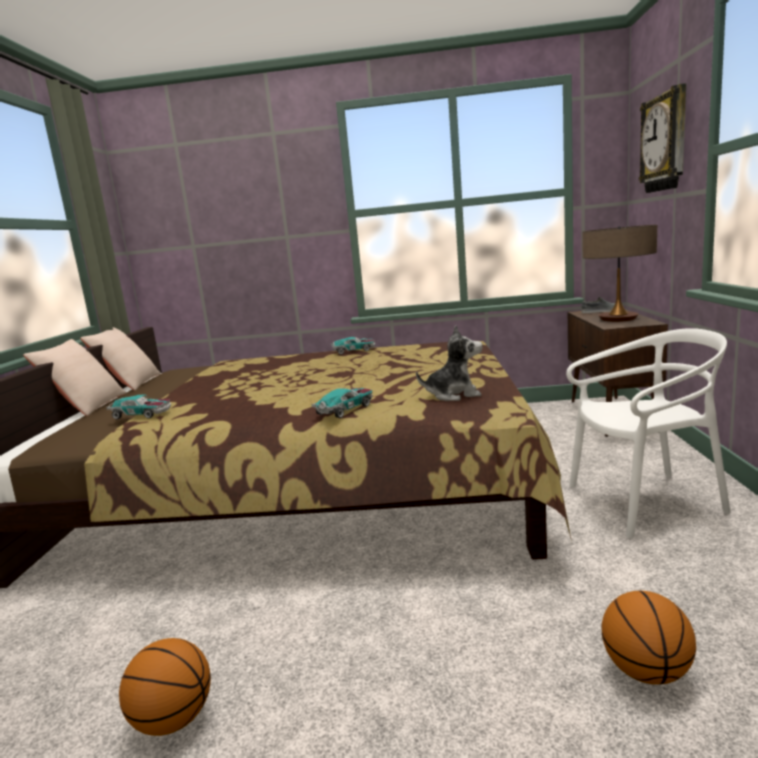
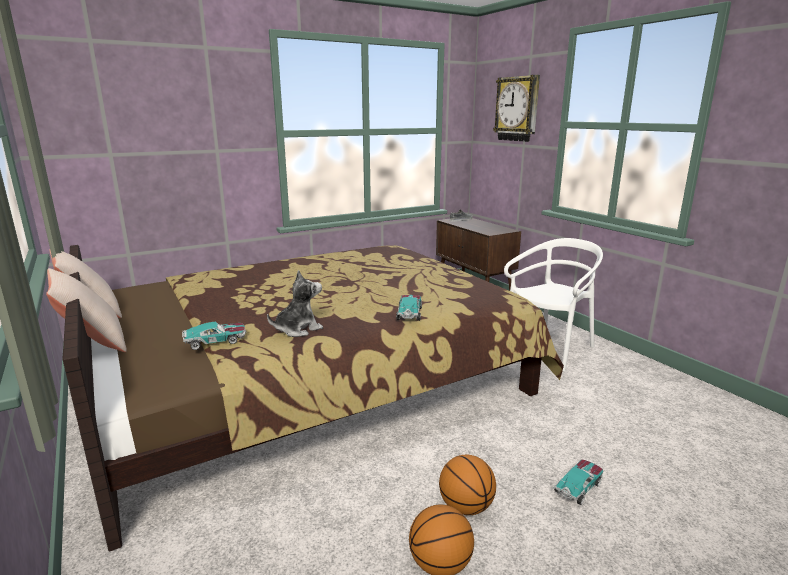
camera: 35 degrees left, 5 degrees up
(354, 351) = (308, 259): toy car -> toy car (578, 487)
(453, 395) = (466, 293): plush toy -> plush toy (298, 329)
(618, 319) = (483, 226): table lamp -> none
(646, 672) = (639, 437): basketball -> basketball (466, 507)

